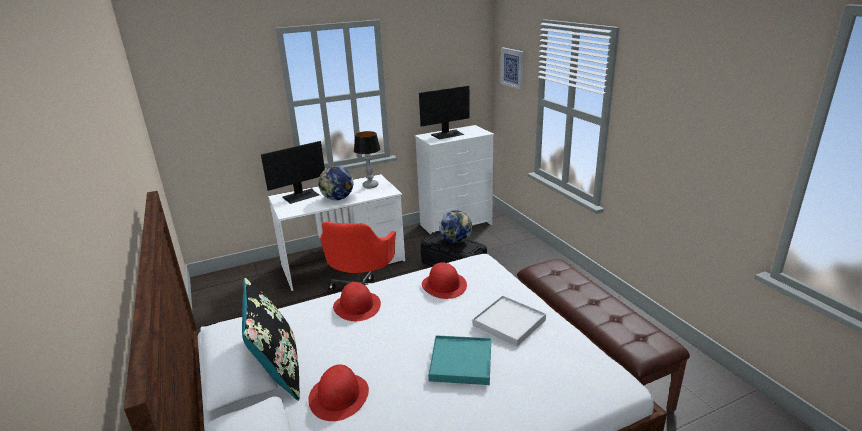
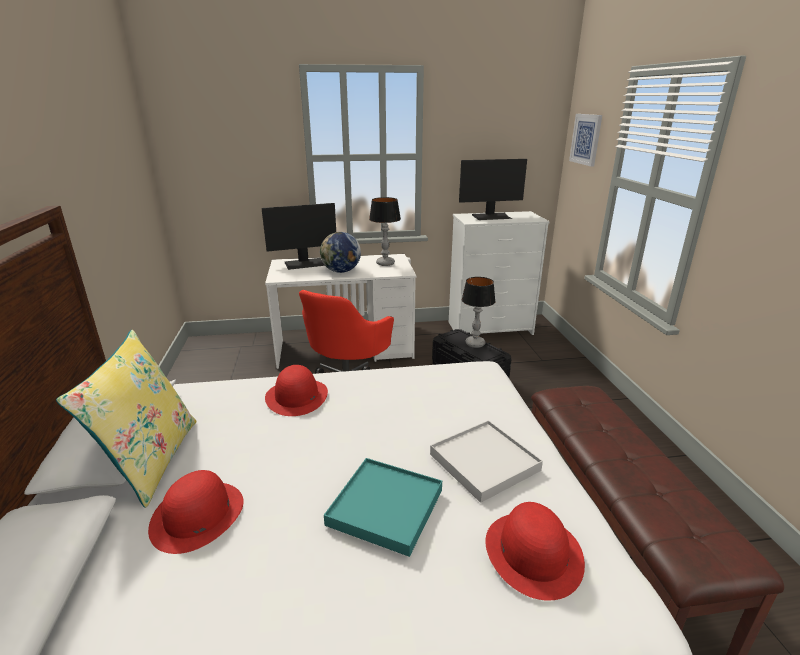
camera: 15 degrees right, 0 degrees up
(278, 371) = (151, 460): black pillow -> yellow pillow
(444, 285) = (419, 391): red hat -> red hat (533, 553)
(456, 241) = (475, 343): globe -> table lamp

